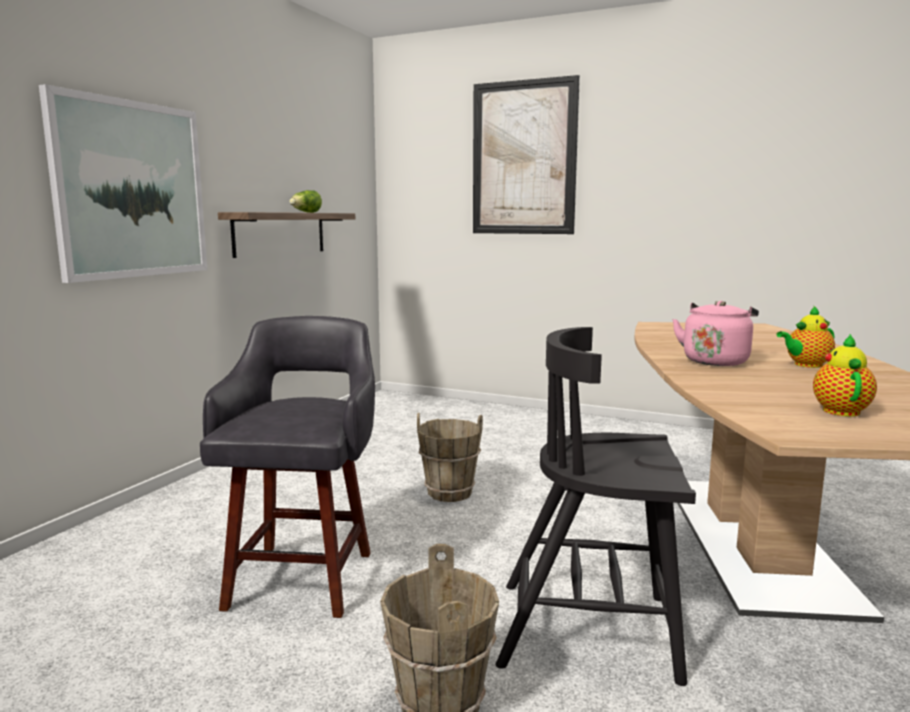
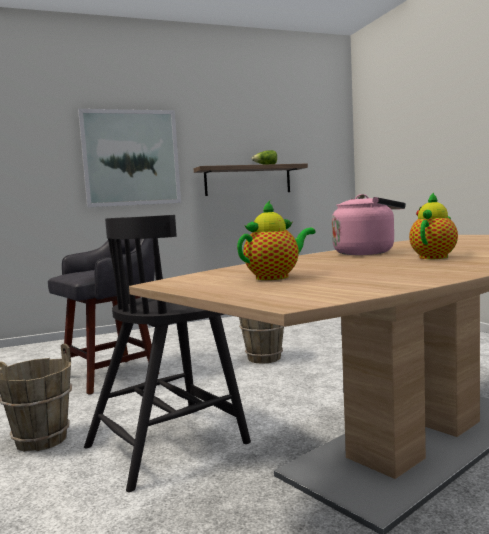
camera: 45 degrees right, 5 degrees down
(523, 158) = (436, 101): picture -> none
(591, 630) = (170, 443): black chair -> black chair turned 90 degrees counterclockwise
(805, 365) = (434, 257): teapot -> teapot turned 105 degrees clockwise

